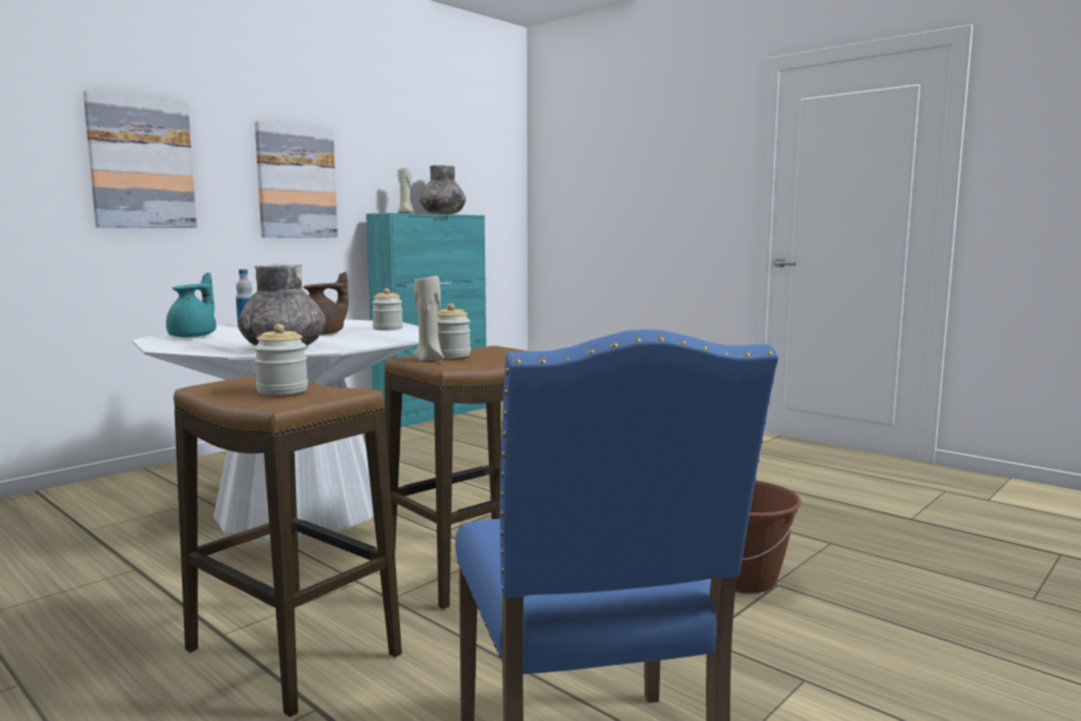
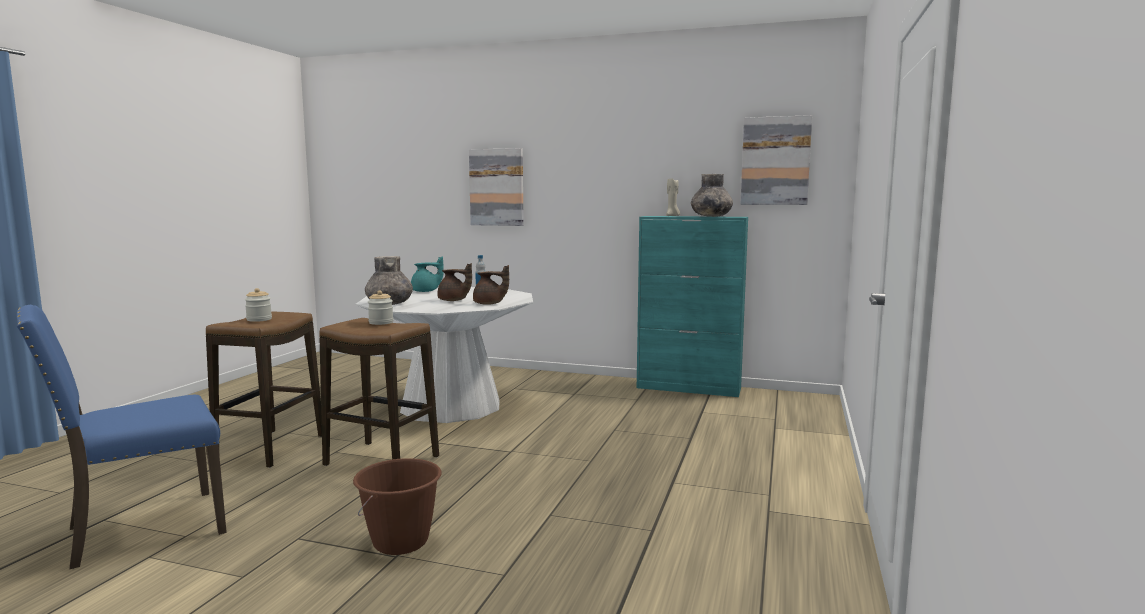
camera: 65 degrees right, 0 degrees up
(296, 182) = (593, 193): picture -> picture (775, 161)
(387, 329) = (489, 304): jar -> brown teapot
(429, 360) = (352, 321): beige candle -> none

